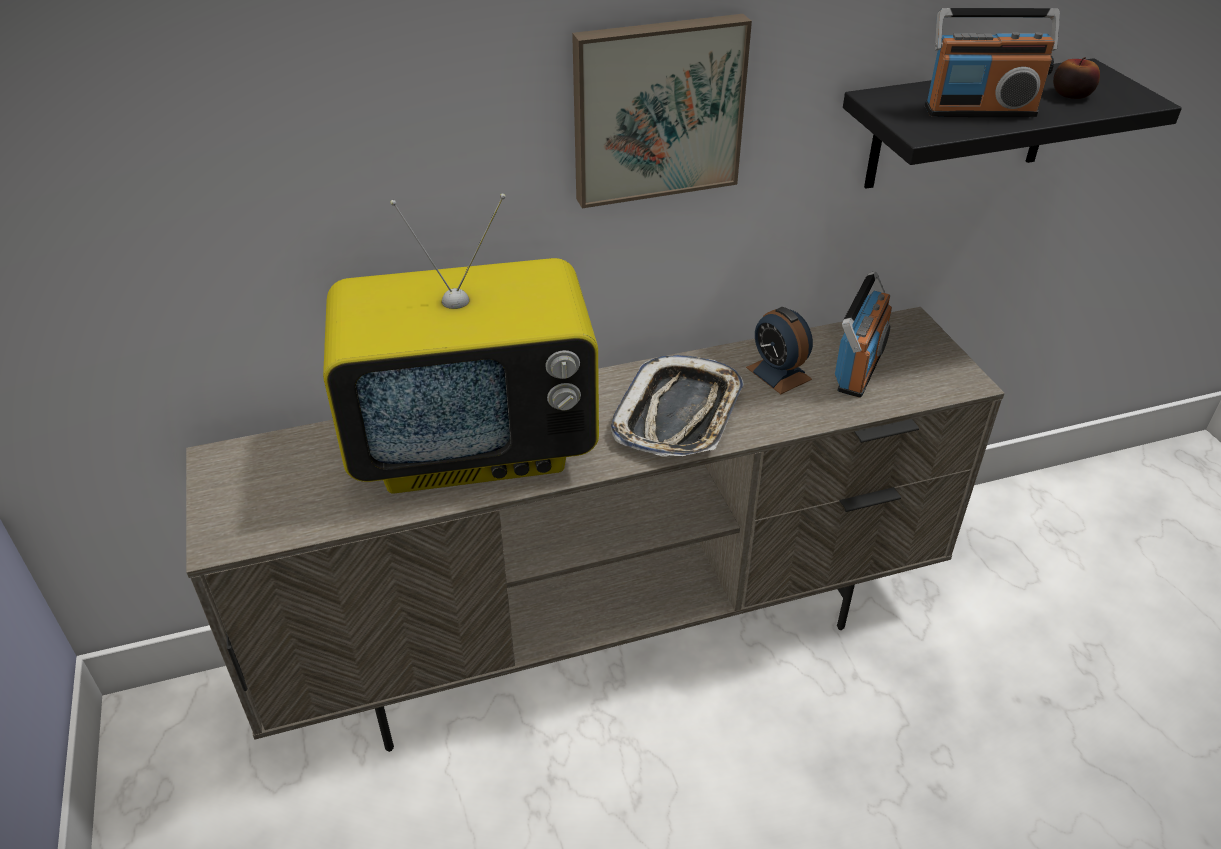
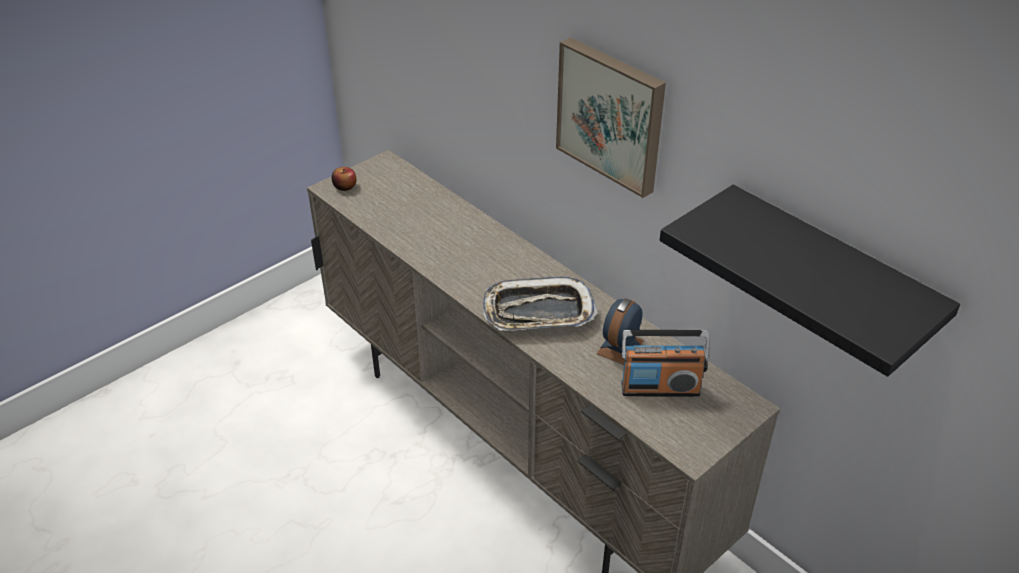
camera: 65 degrees right, 0 degrees up
(475, 446) = (452, 240): television -> none
(979, 111) = (759, 250): radio -> none
(1071, 94) = (847, 295): apple -> apple (345, 186)

